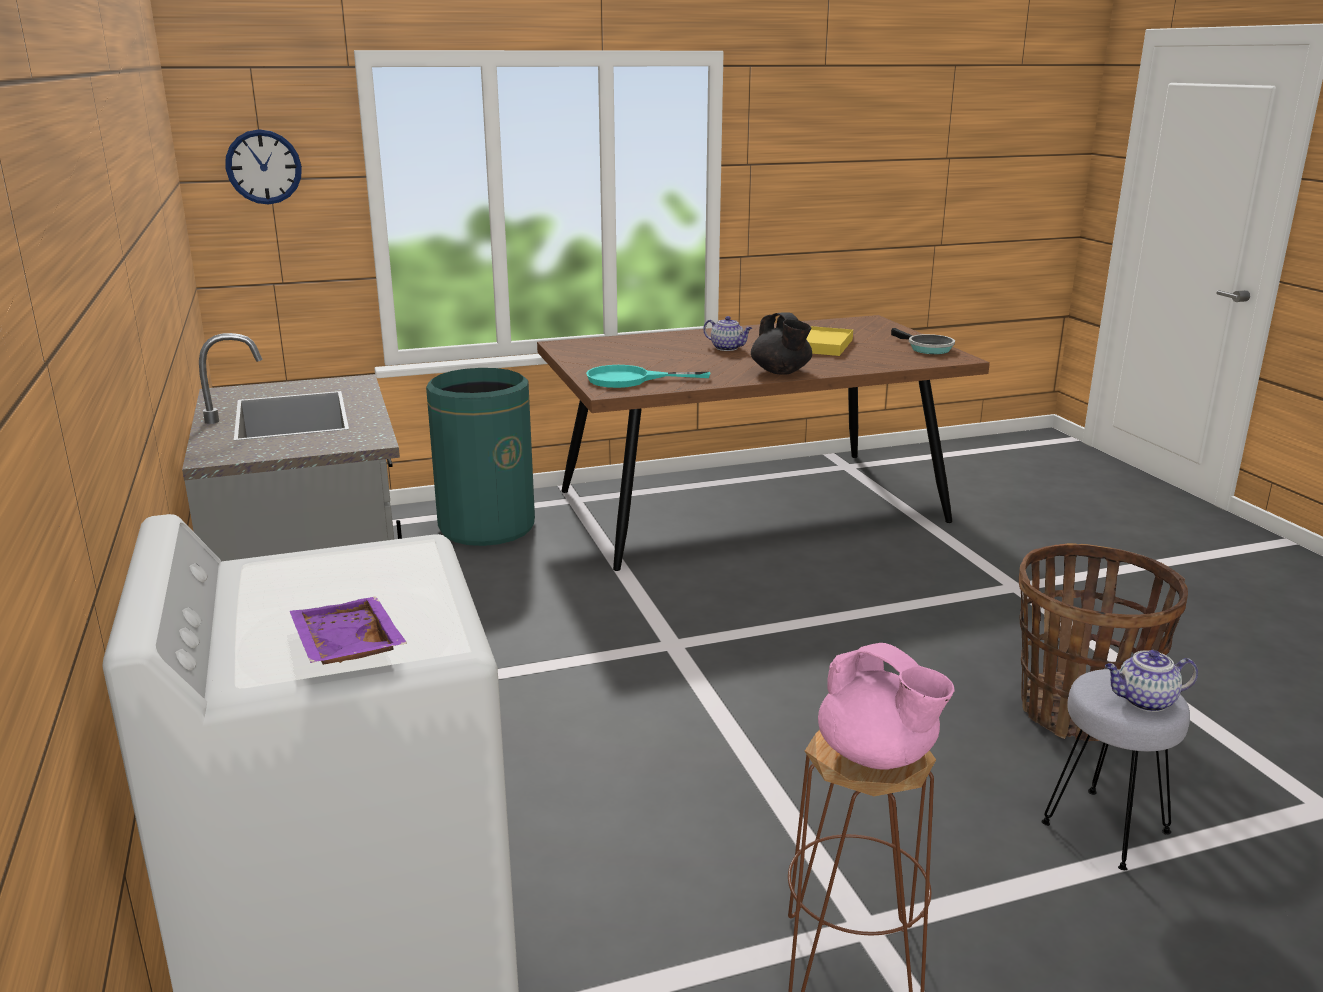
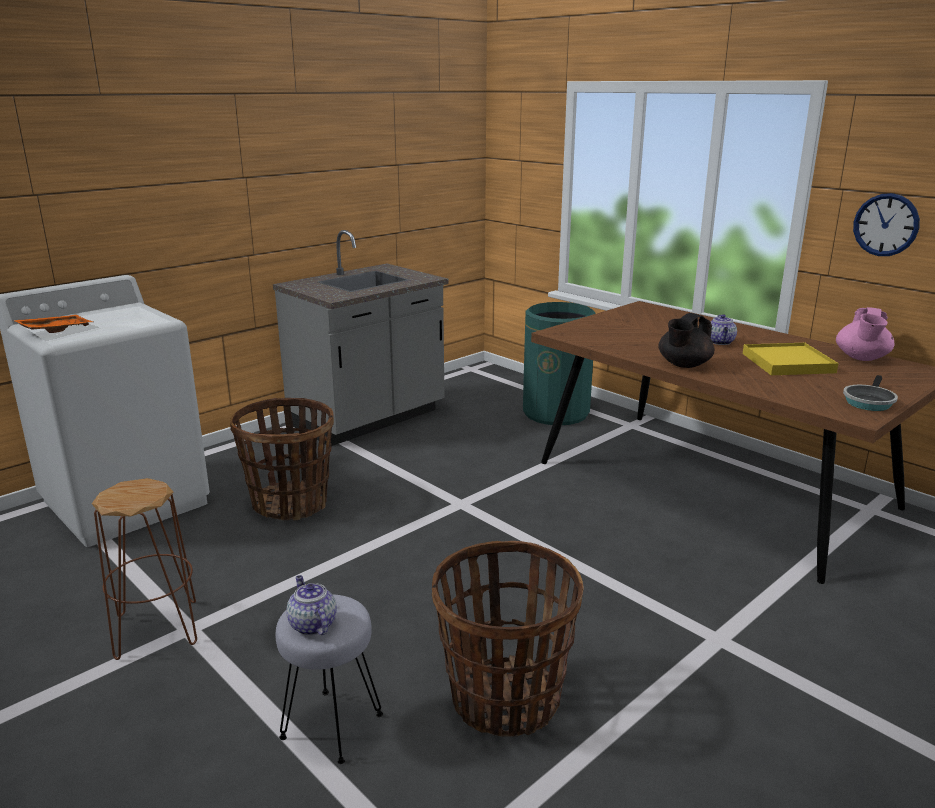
camera: 65 degrees right, 0 degrees up
(263, 167) = (518, 152): wall clock -> wall clock (886, 225)
(344, 648) = (55, 330): purple tray -> orange tray
(551, 777) = (290, 503): none -> basket
(630, 379) = (590, 332): turquoise frying pan -> none
(877, 756) = (124, 496): pink teapot -> pink teapot (861, 358)

